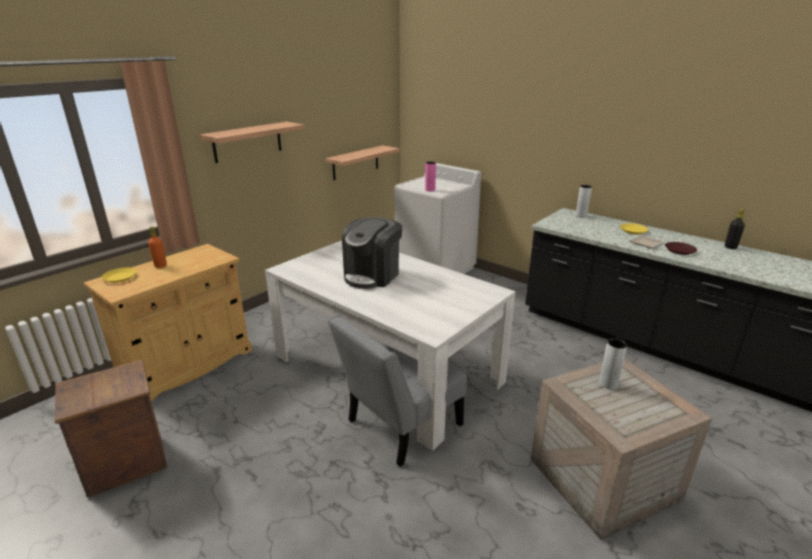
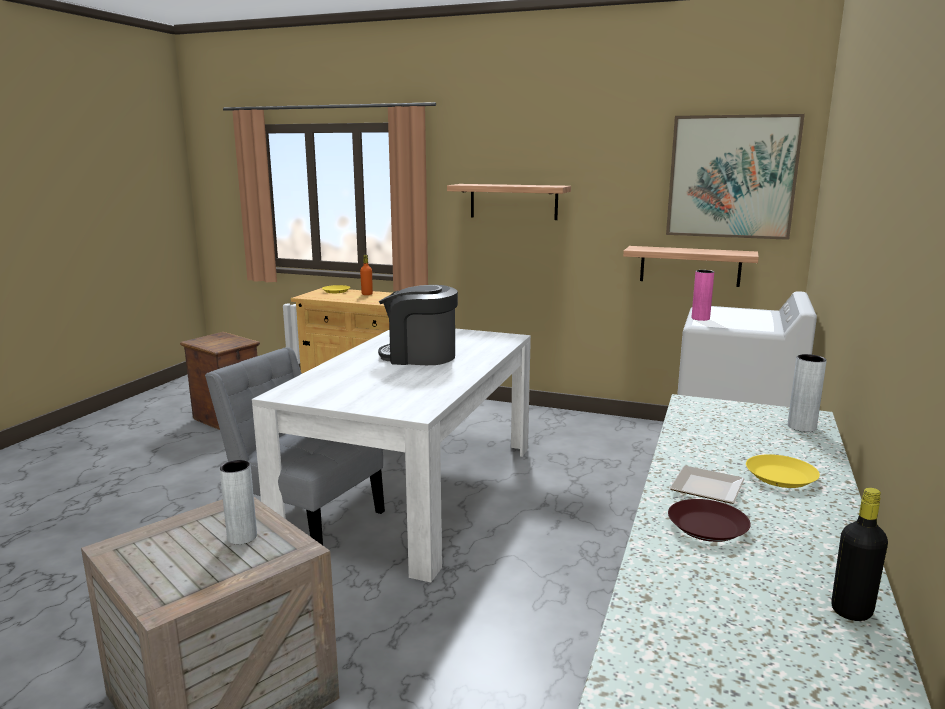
camera: 70 degrees right, 10 degrees down
(368, 102) = (731, 177): none -> picture

